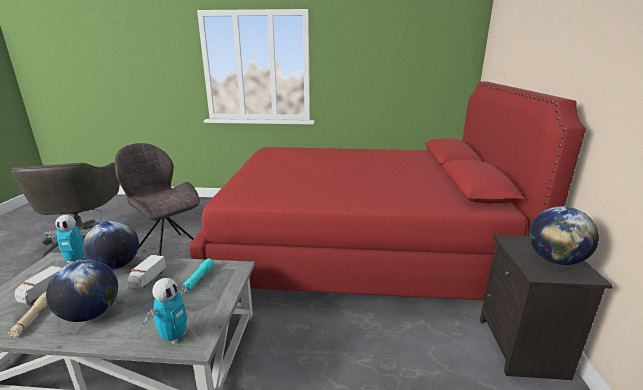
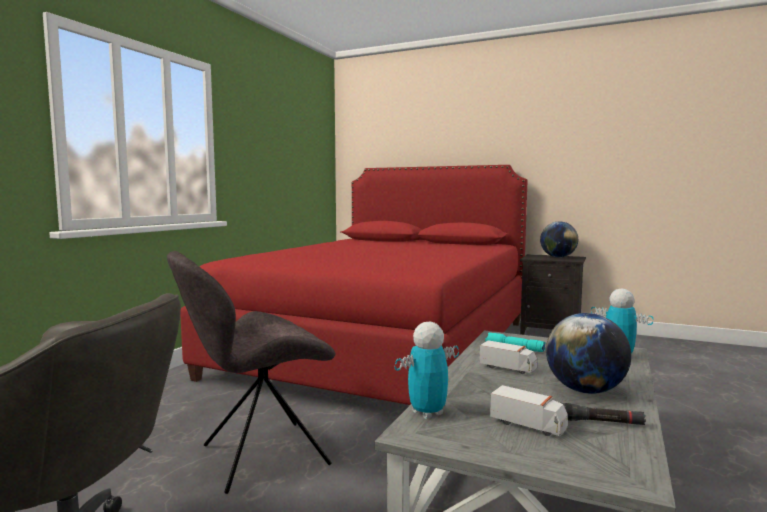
camera: 70 degrees left, 15 degrees down
(33, 318) = (597, 422): beige flashlight -> black flashlight
(76, 260) = (427, 413): toy robot -> toy robot turned 135 degrees counterclockwise
(117, 265) = (462, 385): globe -> none

